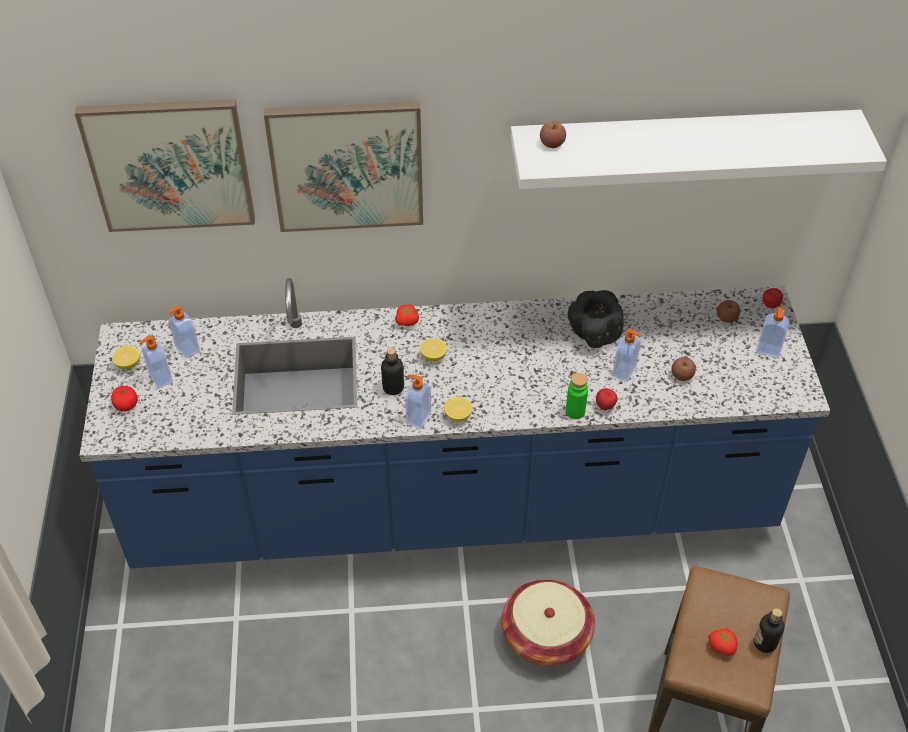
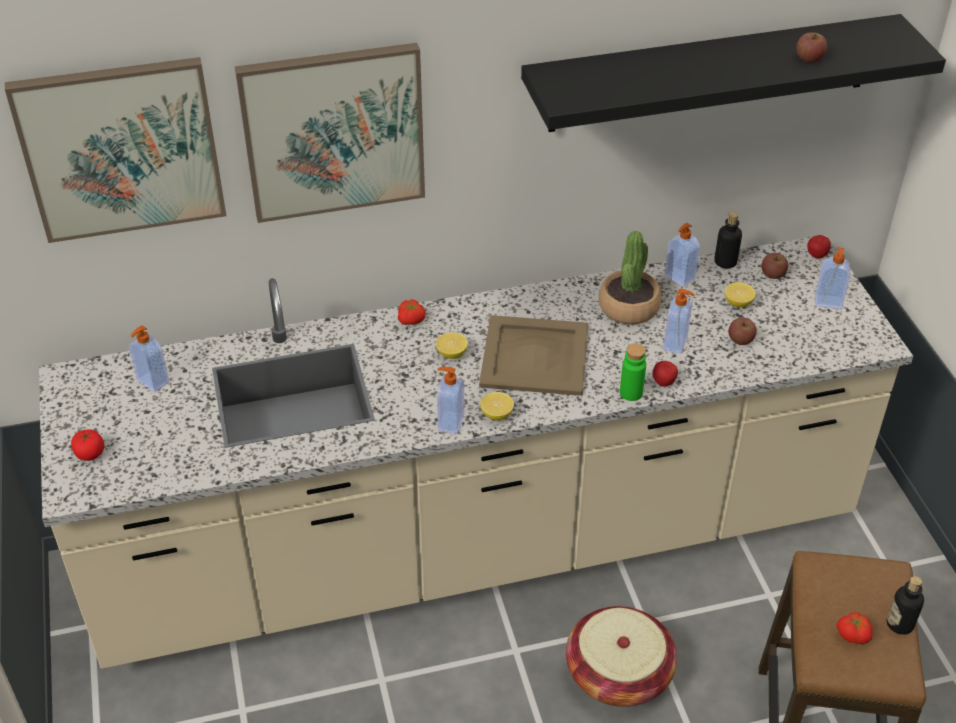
camera: 10 degrees left, 5 degrees down
(128, 364) = (83, 407): lemon -> lemon (738, 303)
(160, 379) = (126, 419): soap dispenser -> soap dispenser (678, 277)
(393, 388) = (412, 393): bottle -> bottle (725, 262)
(454, 506) = (478, 544): blue counter -> beige counter
(501, 368) = (533, 356): none -> beige tray
(552, 144) = (574, 78): apple -> apple (809, 58)
(593, 333) = (629, 307): black bowl -> potted plant
(682, 145) = (711, 73): white shelf -> black shelf

